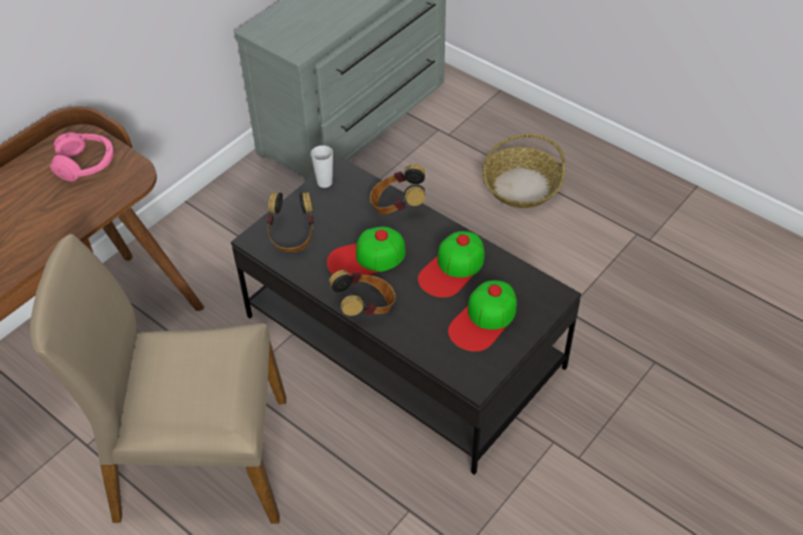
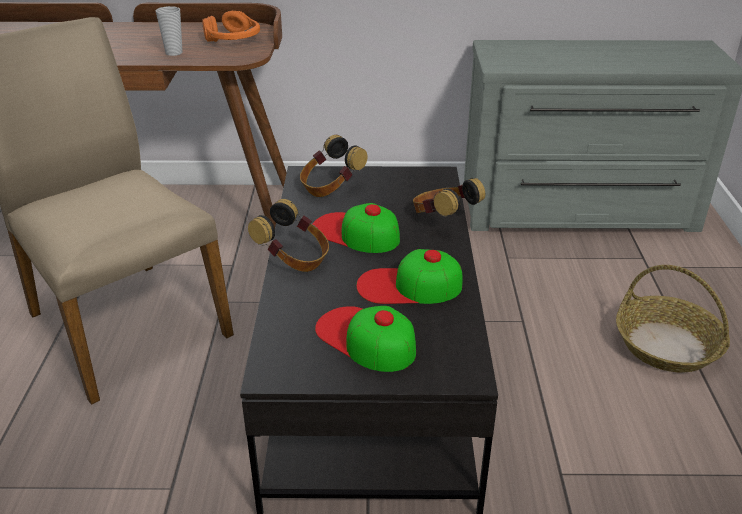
camera: 50 degrees right, 15 degrees down
(86, 164) = (233, 40): pink headphones -> orange headphones
(324, 182) = (414, 174): cup -> cup (174, 53)
(483, 320) = (365, 338): cap -> cap turned 45 degrees clockwise

